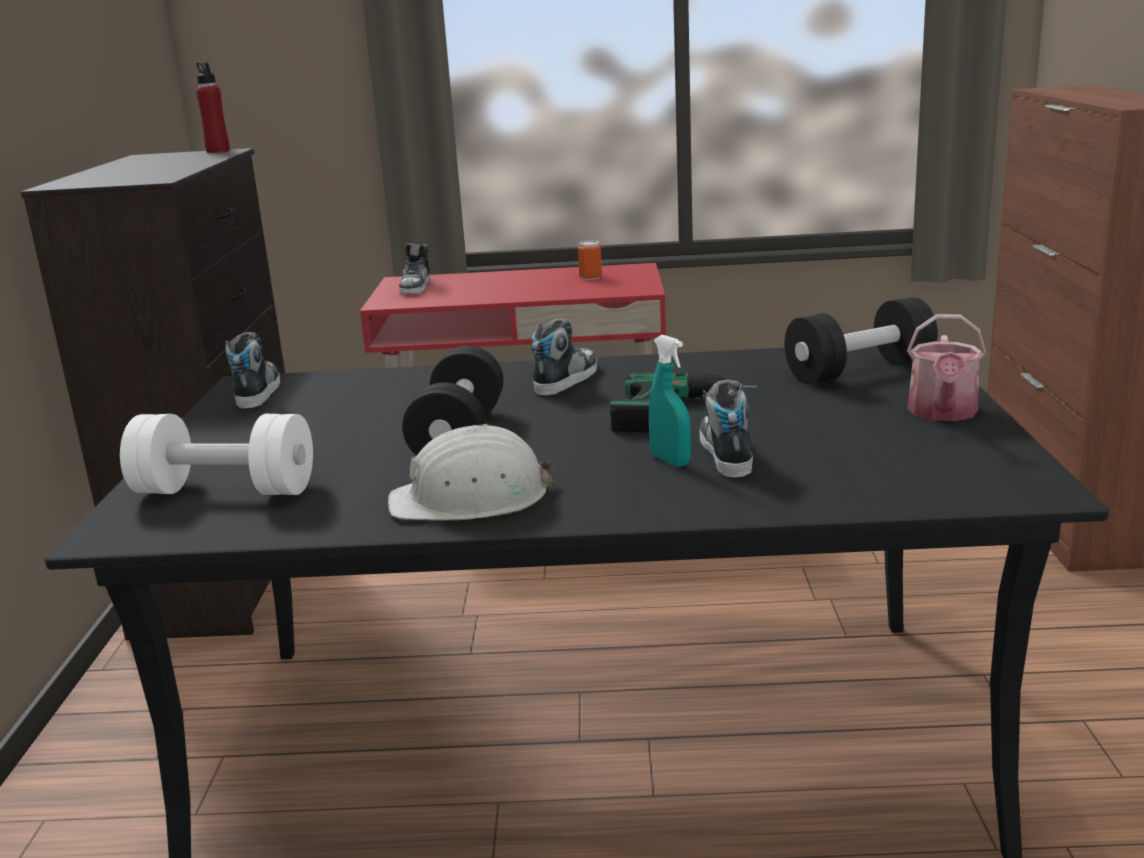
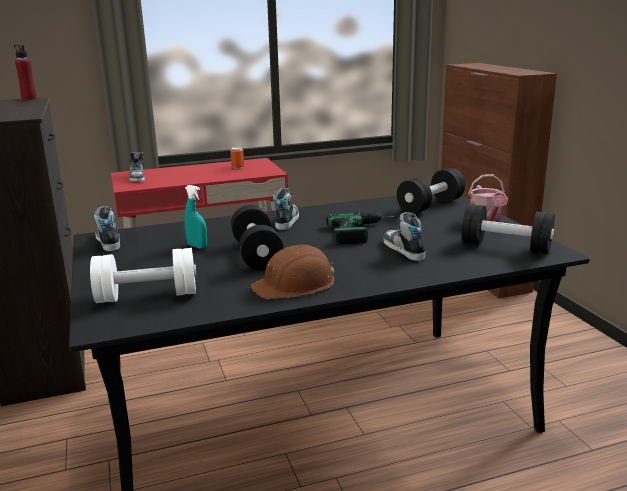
camera: 20 degrees left, 0 degrees up
(471, 499) = (295, 285): white hard hat -> brown hard hat
(670, 461) = (380, 256): turquoise spray bottle -> turquoise spray bottle (197, 246)
(937, 468) = (505, 247): none -> black dumbbell

